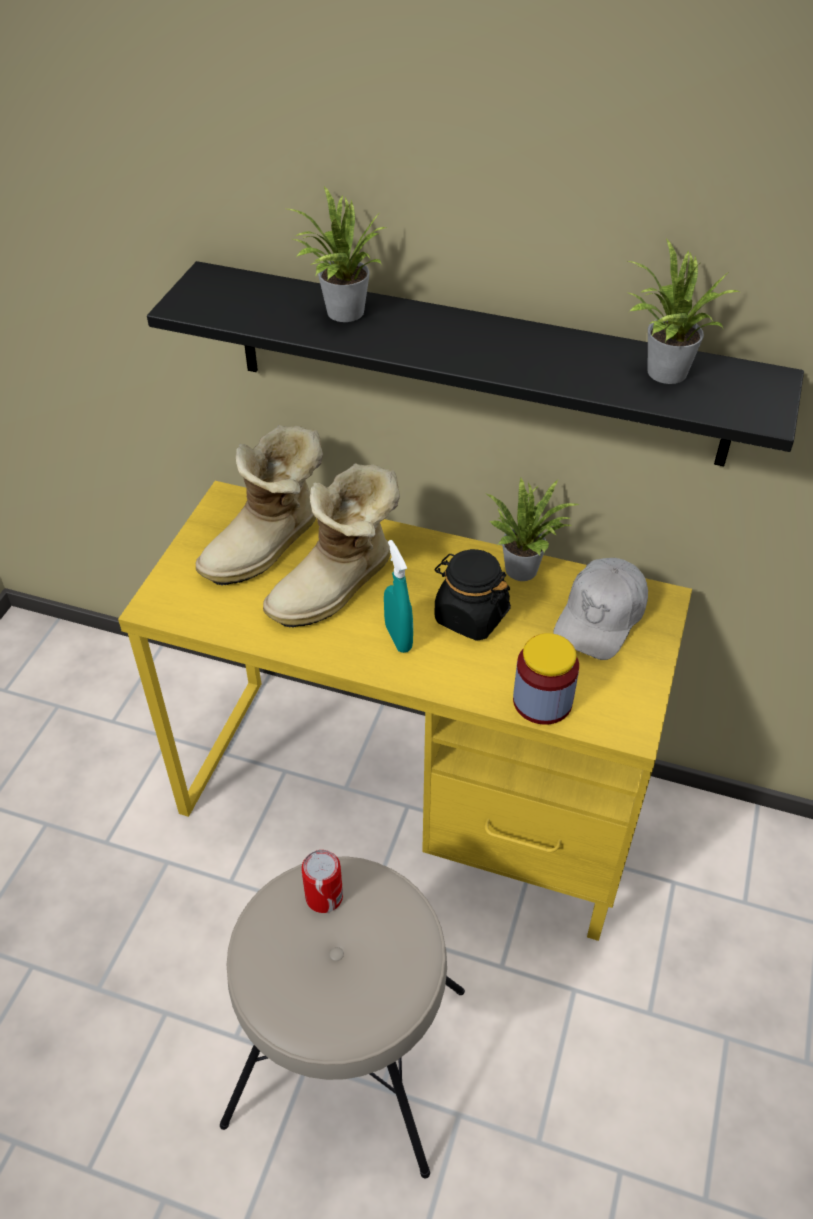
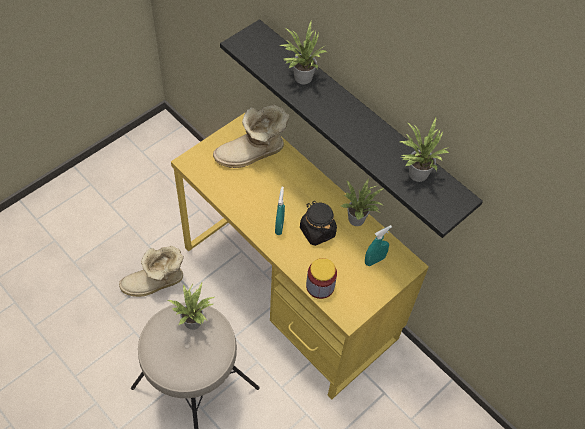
camera: 25 degrees right, 10 degrees up
(324, 896) = (194, 320): can -> potted plant
(338, 588) = (269, 190): boot -> boot (155, 284)
(600, 618) = (374, 260): white cap -> turquoise spray bottle

